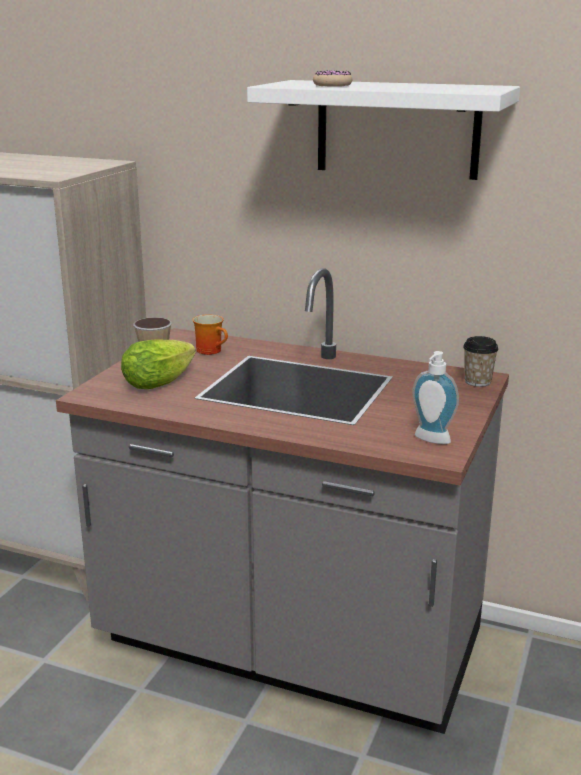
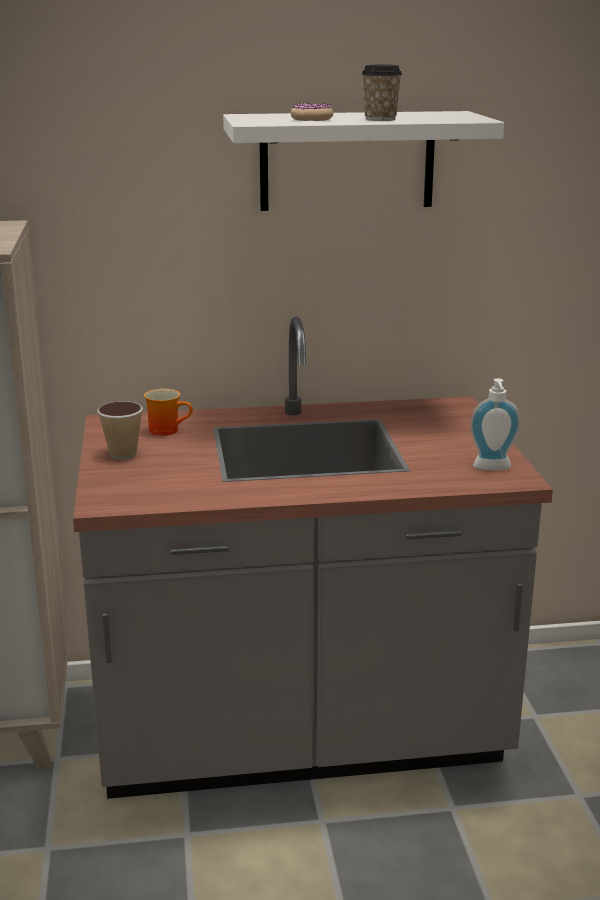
camera: 30 degrees left, 0 degrees up
(162, 380) = (162, 471): lettuce -> none
(477, 381) = (458, 408): cup -> cup (380, 119)

